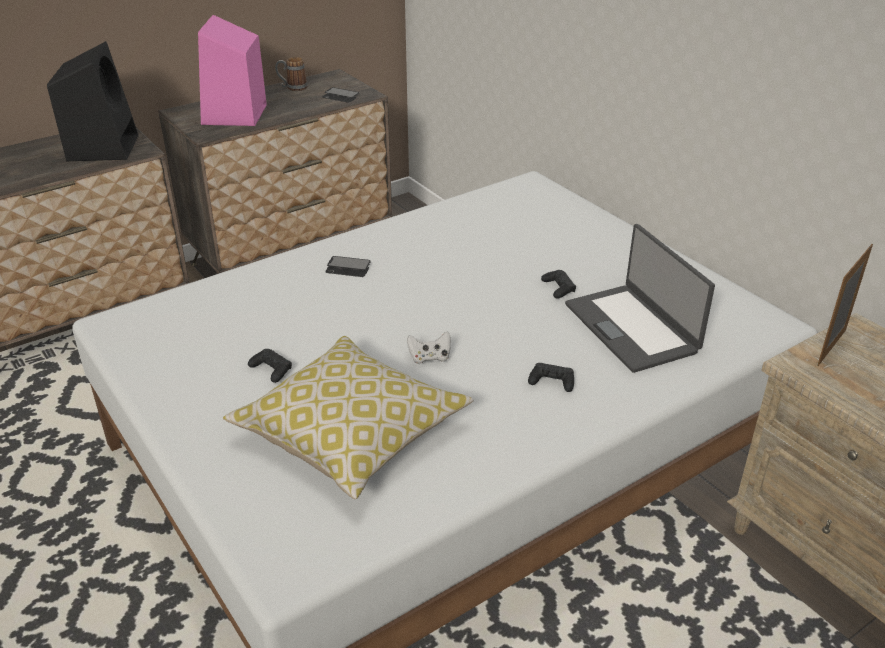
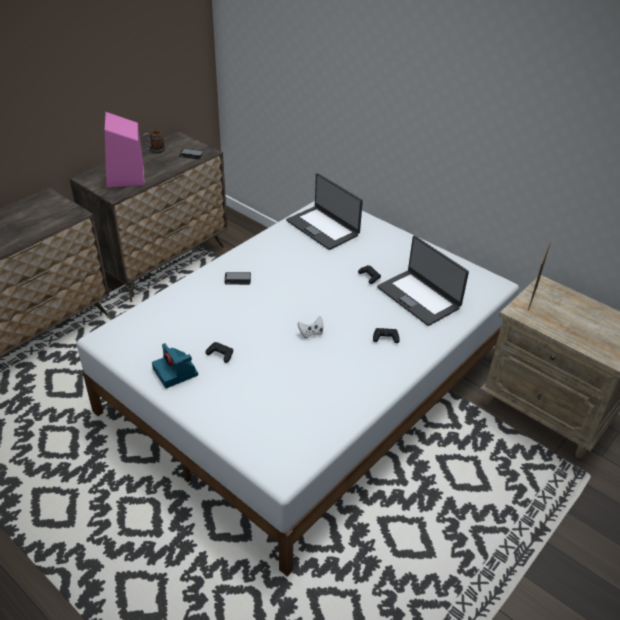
camera: 15 degrees left, 5 degrees up
(103, 147) = (47, 213): black speaker -> none
(191, 386) = (176, 372): none -> camera
(351, 433) = (285, 387): pillow -> none
(510, 213) = (323, 227): none -> laptop

